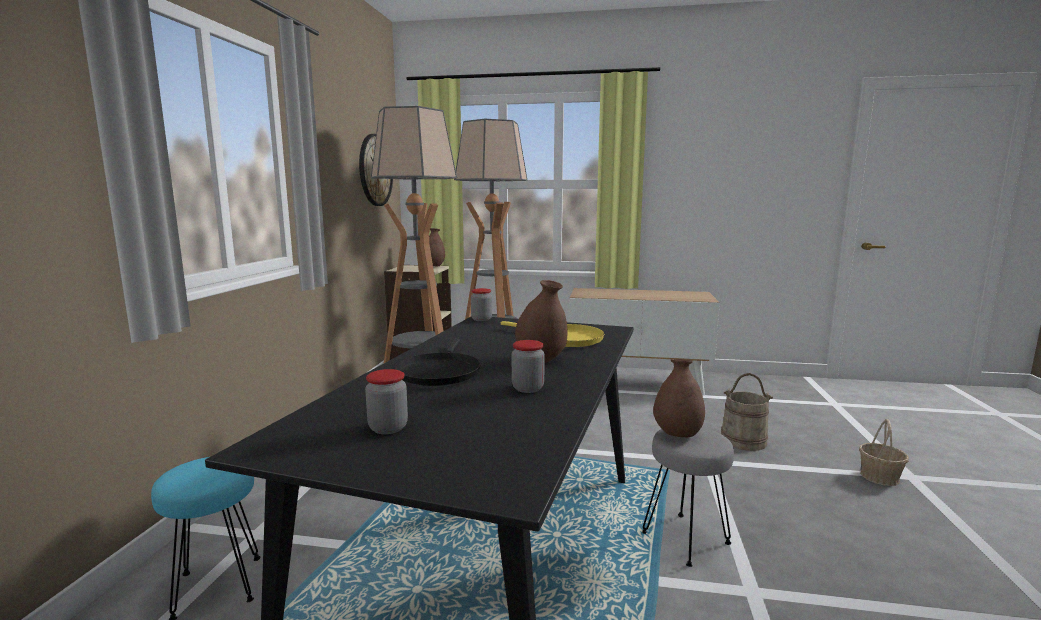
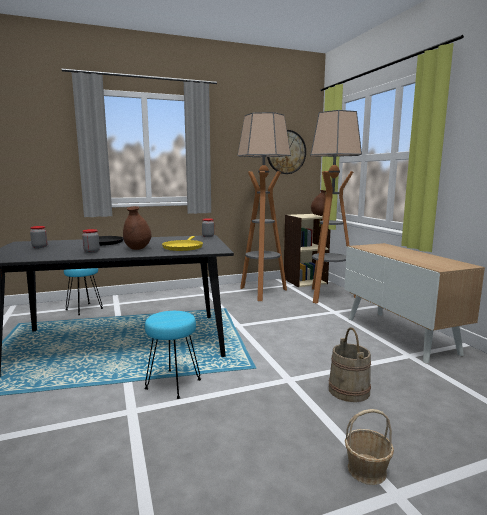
camera: 60 degrees right, 0 degrees up
(677, 434) = (171, 313): brown vase -> none
(686, 539) = (173, 384): grey stool -> turquoise stool

